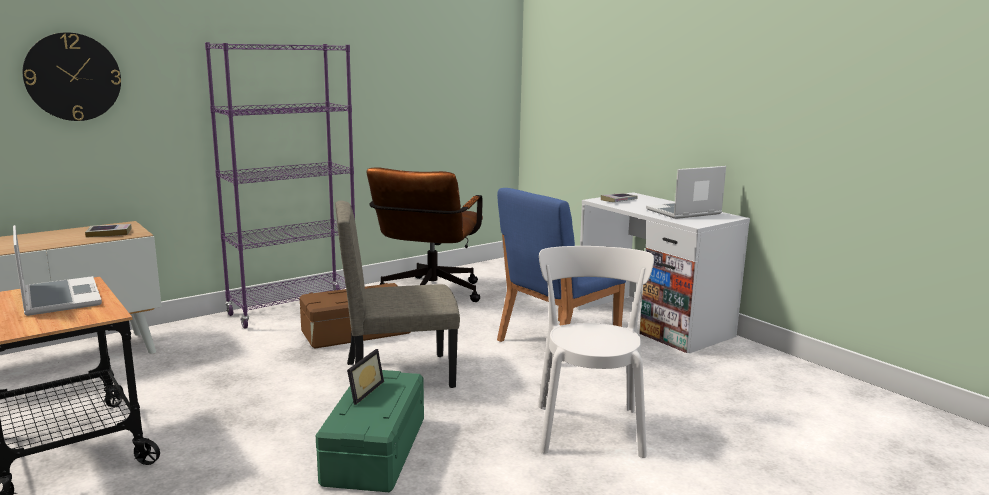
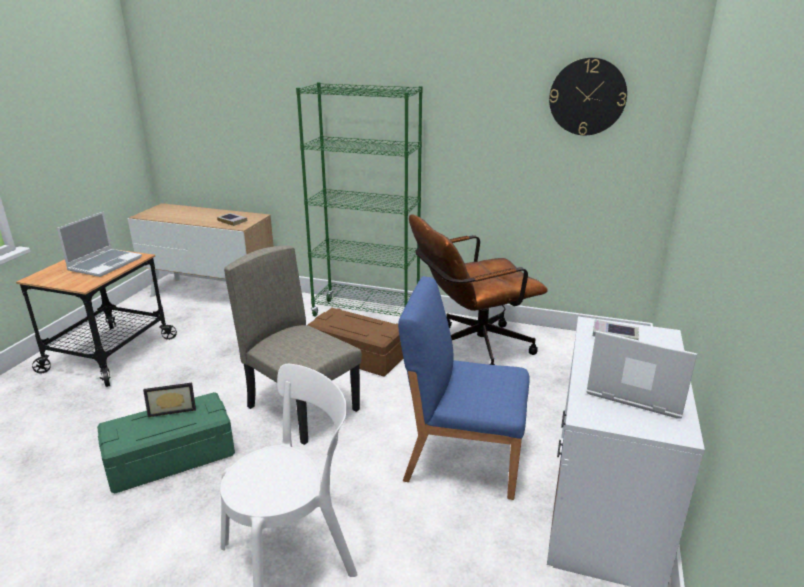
camera: 55 degrees right, 10 degrees up
(73, 77) = (237, 105): wall clock -> wall clock (587, 97)
(294, 310) = (366, 315): purple bookcase -> green bookcase

